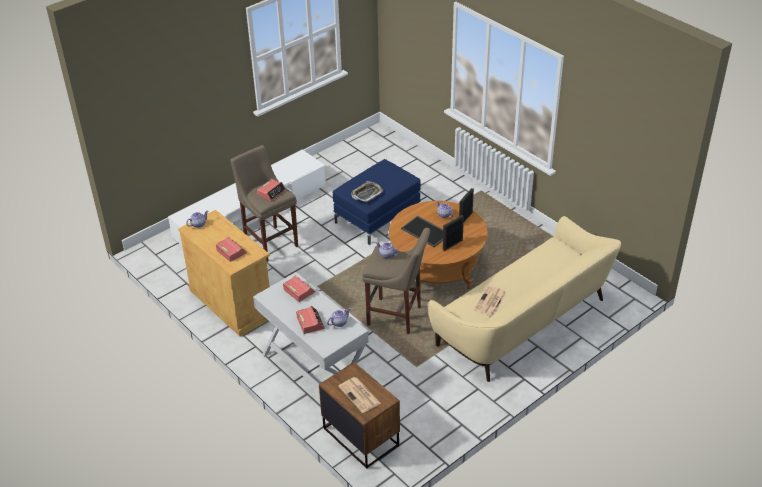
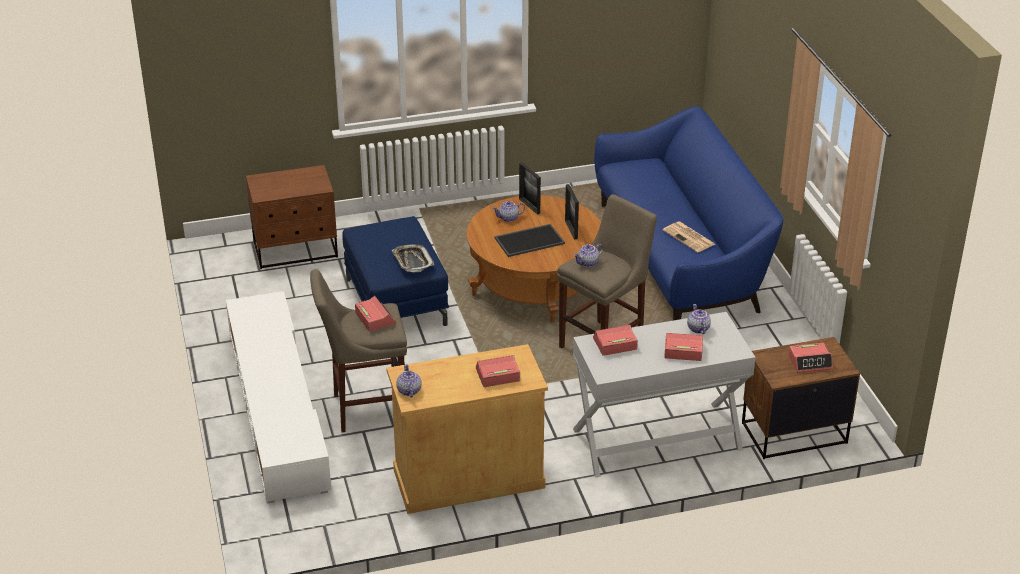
camera: 65 degrees left, 5 degrees down
(360, 395) = (810, 362): newspaper -> alarm clock
(399, 162) = (296, 250): none -> brown nightstand
(524, 322) = (681, 257): beige sofa -> blue sofa

